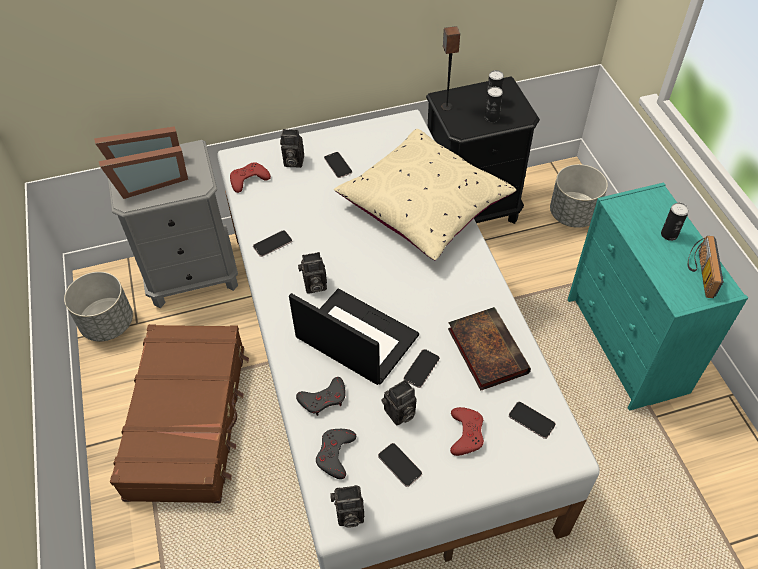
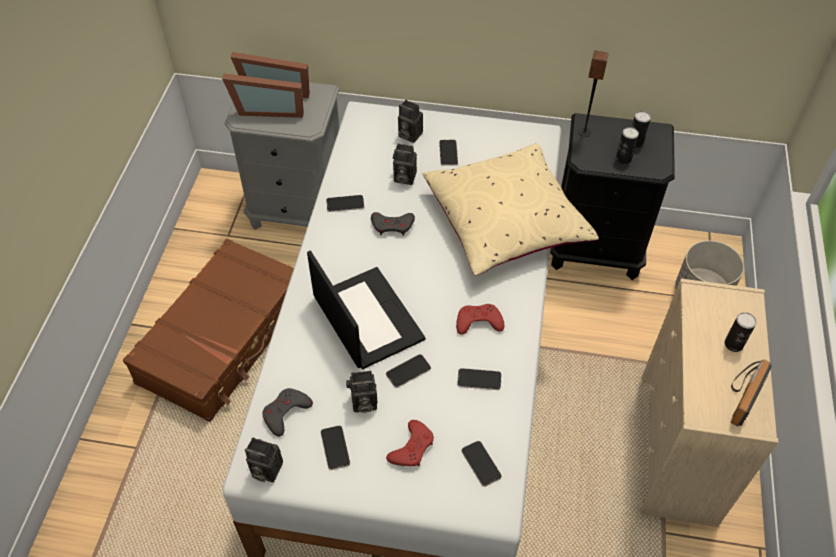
camera: 25 degrees right, 0 degrees up
(107, 323) = (204, 225): grey planter -> none
(248, 179) = (359, 137): red game controller -> red game controller (478, 322)
(314, 286) = (358, 256): camera -> camera (403, 178)
(323, 399) = (305, 360): grey game controller -> grey game controller (392, 225)
(485, 349) = (479, 379): book -> phone
(627, 346) = (677, 450): turquoise dresser -> beige dresser

